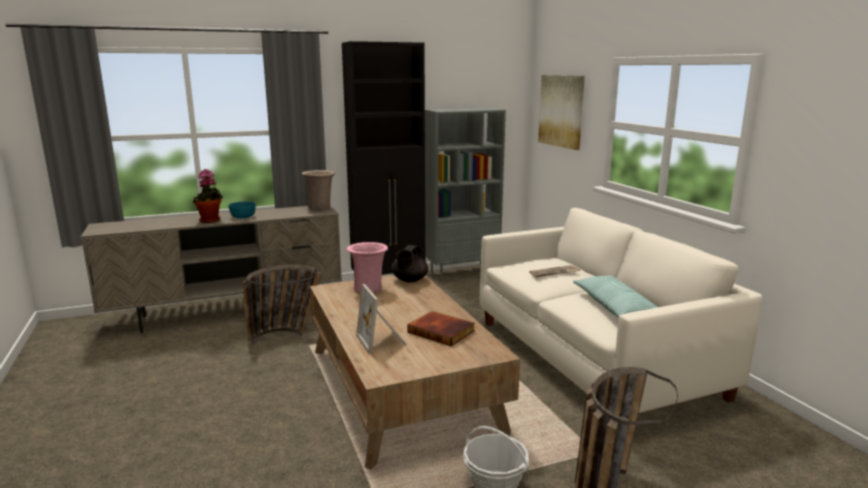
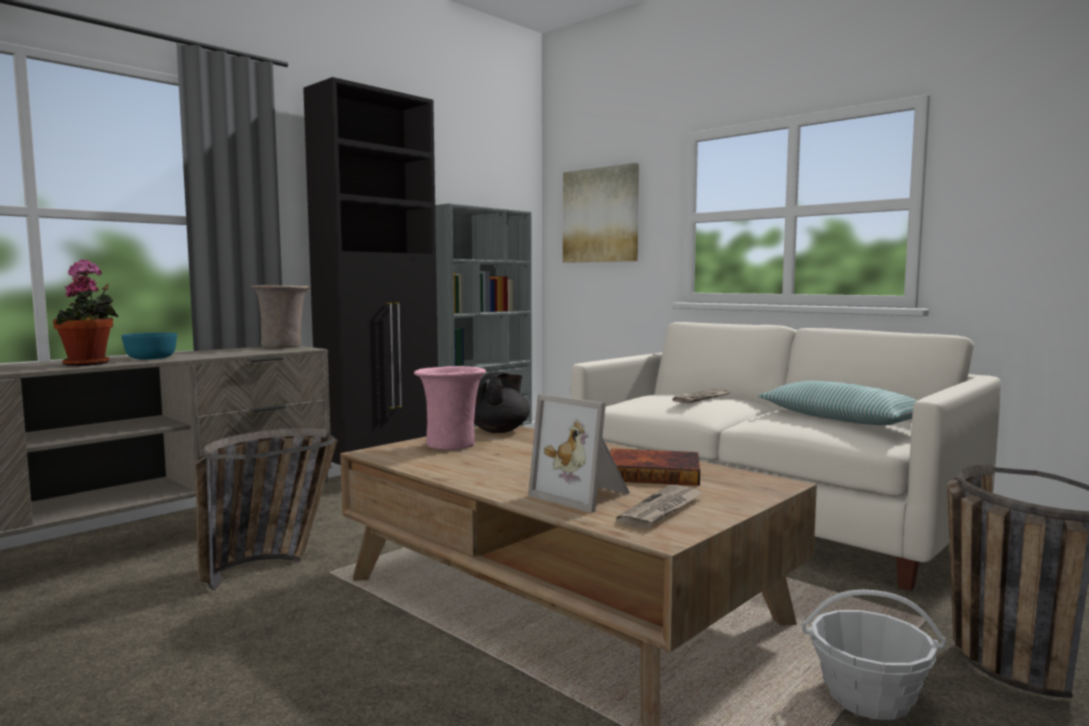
camera: 25 degrees left, 10 degrees down
(405, 359) = (662, 509): none -> newspaper
(409, 280) = (500, 431): black teapot -> black teapot turned 150 degrees counterclockwise

